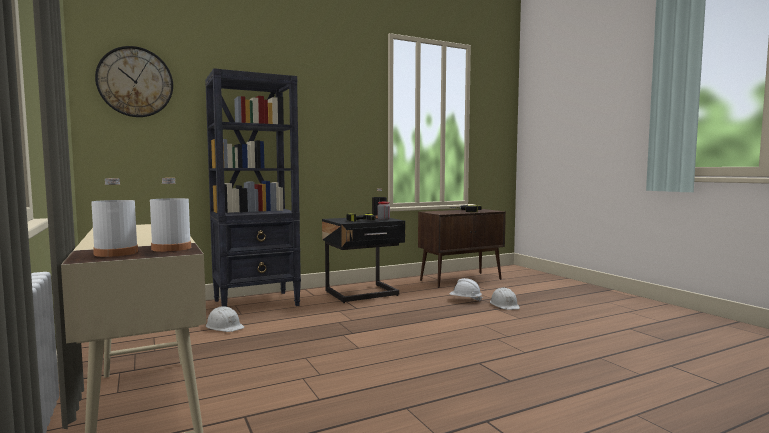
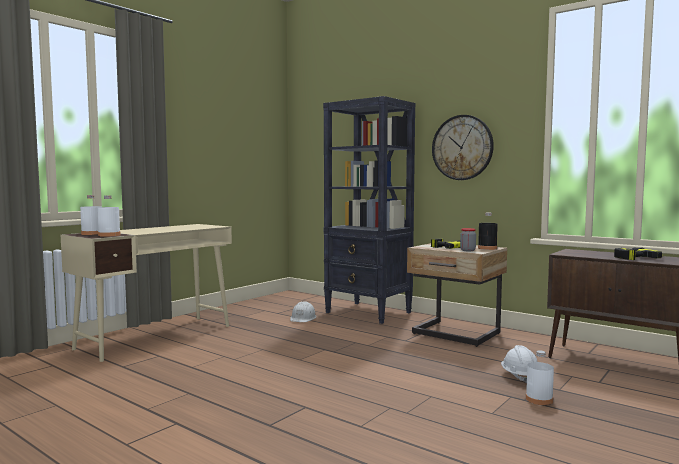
camera: 65 degrees right, 0 degrees up
(135, 82) = (318, 119): wall clock -> wall clock (462, 147)
(363, 294) = (455, 334): black nightstand -> beige nightstand
(504, 305) = (539, 399): white hard hat -> white bottle

